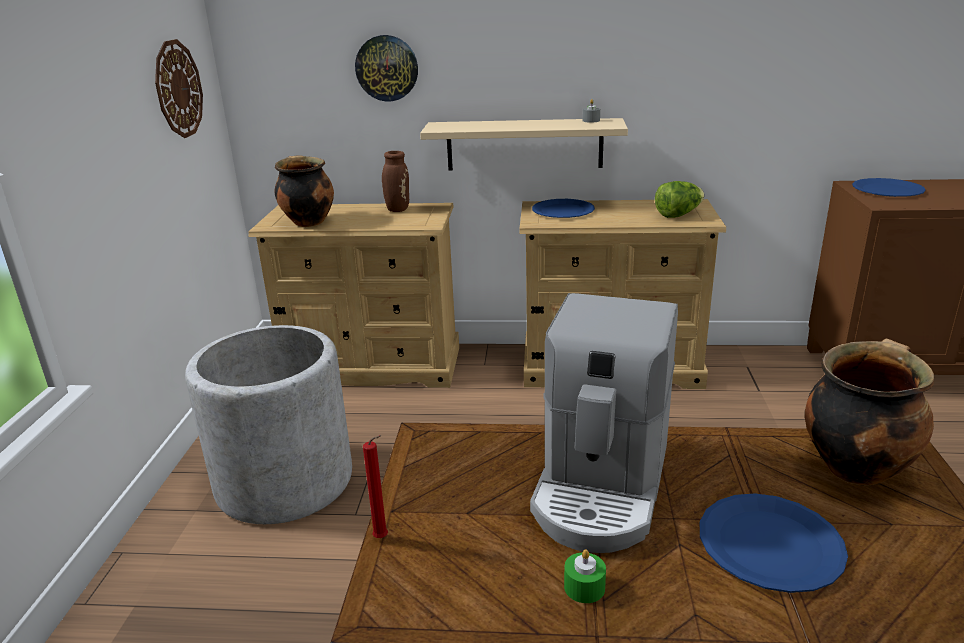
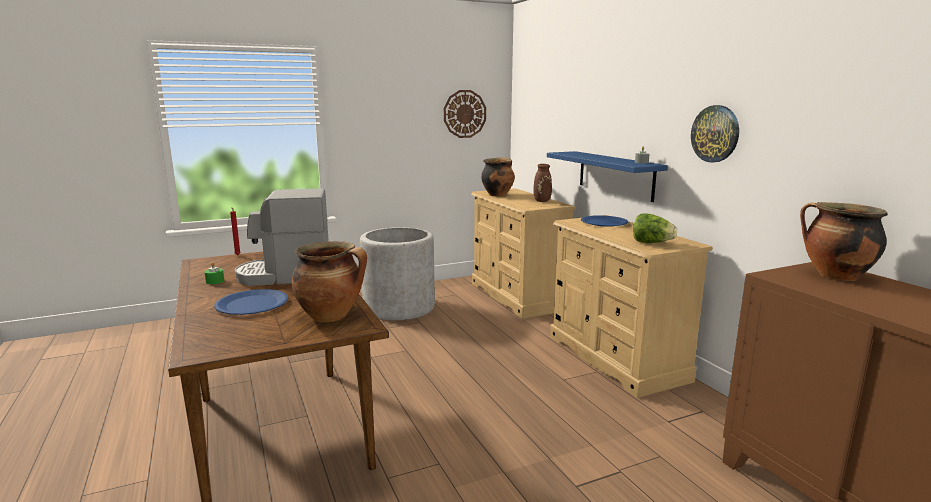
camera: 60 degrees right, 10 degrees down
(387, 68) = (563, 115): wall clock -> wall clock (715, 134)
(524, 144) = (615, 175): beige shelf -> blue shelf
(887, 190) = (835, 276): blue plate -> cooking pot

